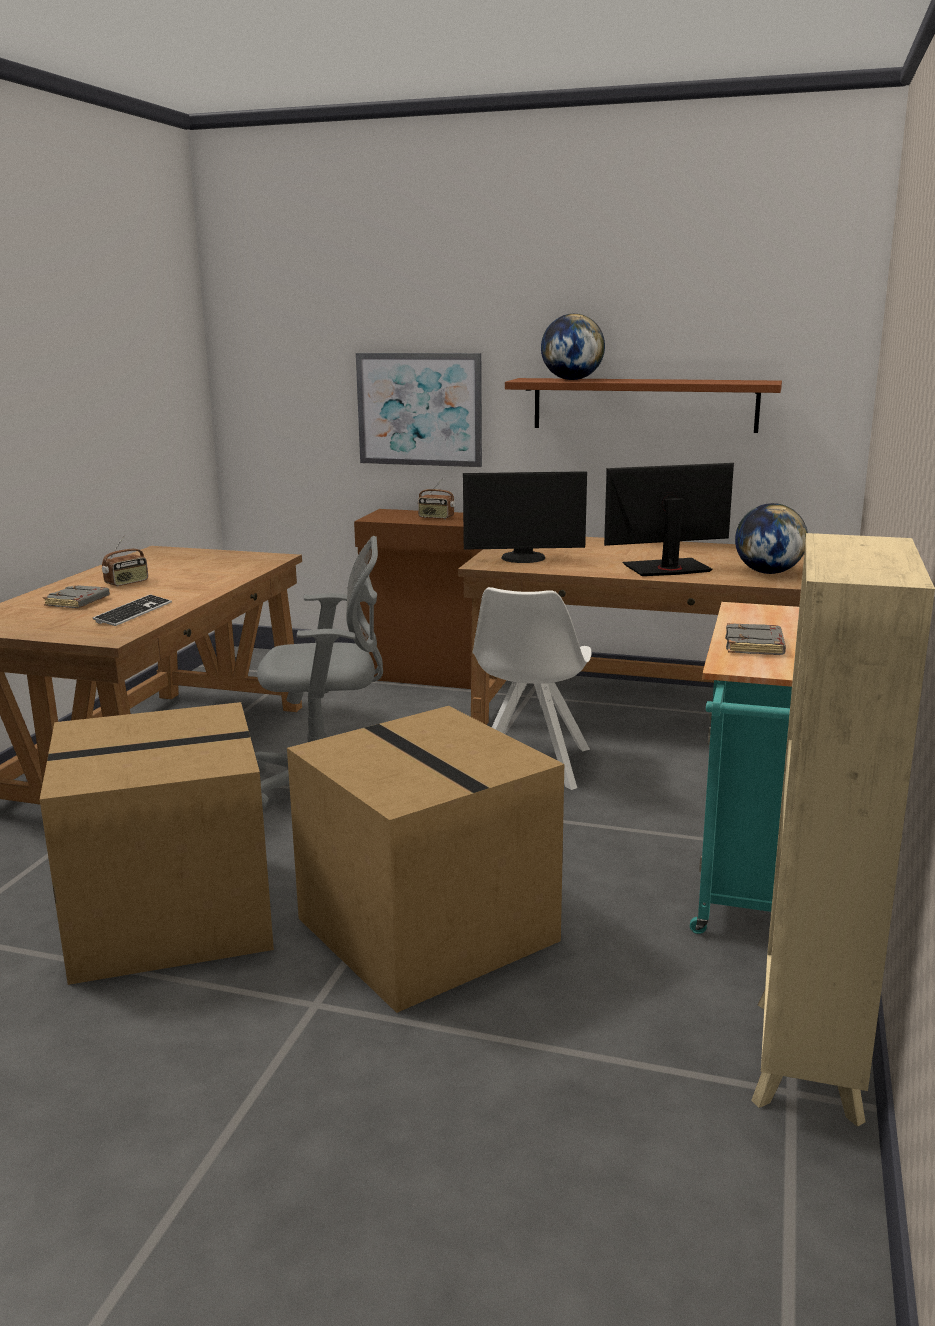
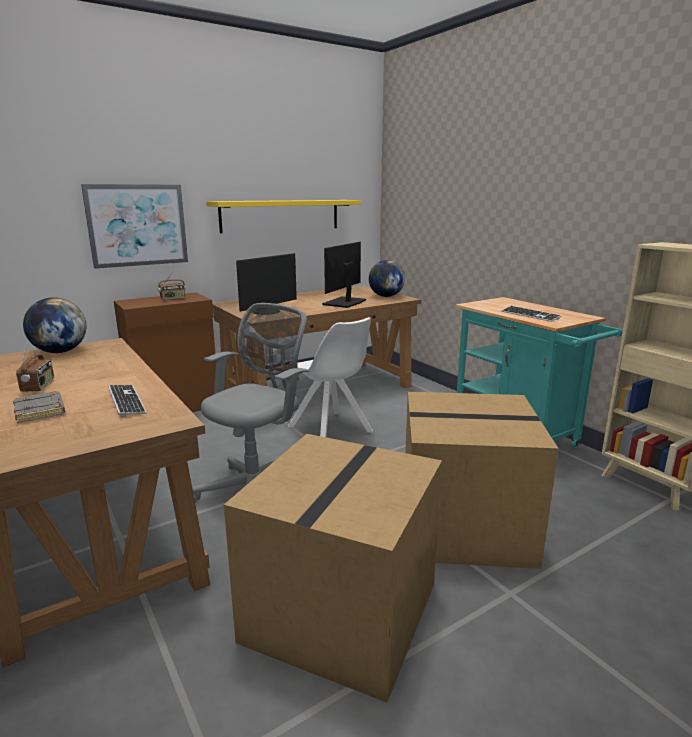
camera: 50 degrees left, 0 degrees up
(572, 380) = (249, 200): globe -> globe (60, 352)
(644, 404) = (281, 215): brown shelf -> yellow shelf
(755, 646) = (530, 315): grey book -> keyboard

